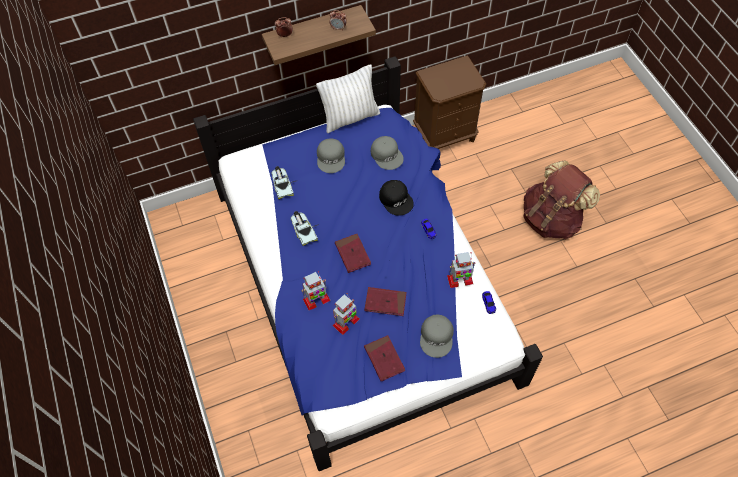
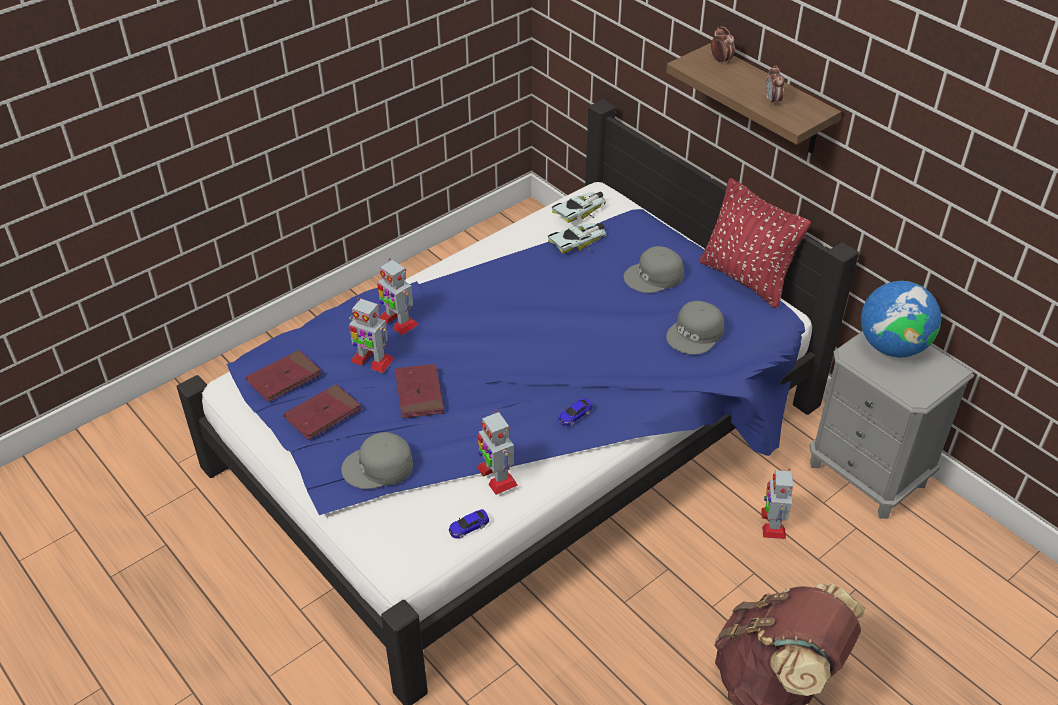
camera: 70 degrees right, 15 degrees down
(304, 229) = (511, 280): toy car -> toy car (581, 210)
(350, 118) = (746, 279): white pillow -> red pillow
(352, 254) = (490, 339): red book -> red book (284, 378)
(396, 199) = (613, 363): black cap -> none
(439, 77) = (892, 346): none -> globe
(445, 135) = (868, 474): brown nightstand -> grey nightstand
(462, 185) = (773, 523): none -> toy robot

